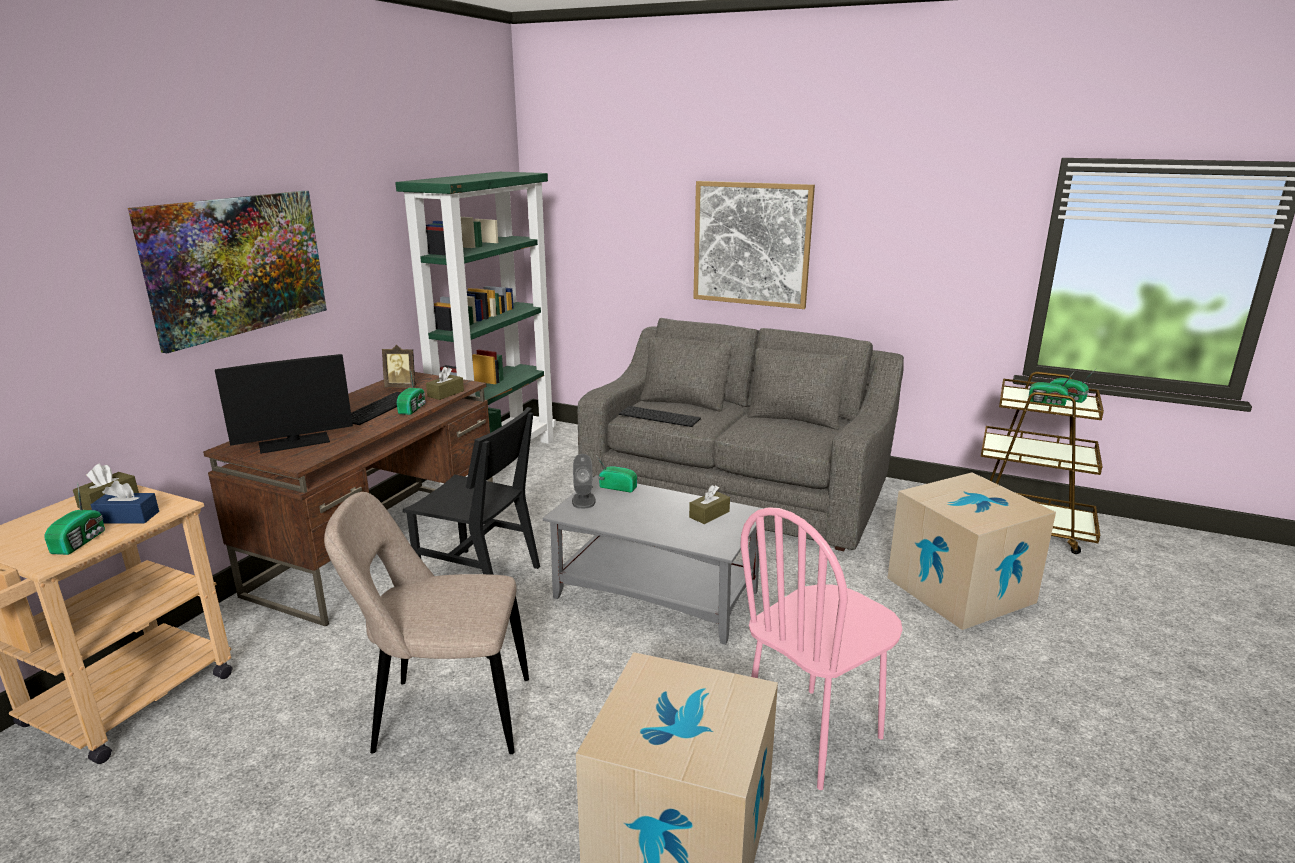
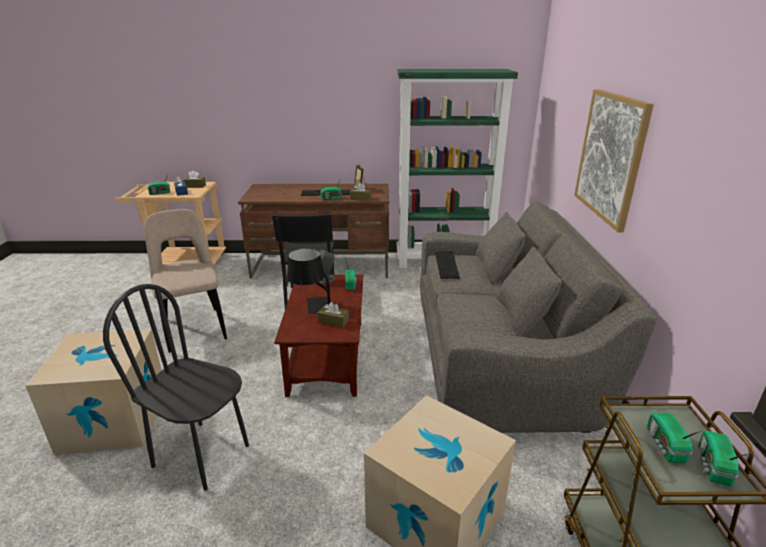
camera: 65 degrees right, 5 degrees up
(237, 265) = (285, 103): picture -> none
(294, 442) = (271, 192): monitor -> none
(653, 522) = (310, 305): none -> black table lamp
(657, 594) = (327, 357): grey coffee table -> brown coffee table
(813, 735) = (202, 455): pink chair -> black chair

